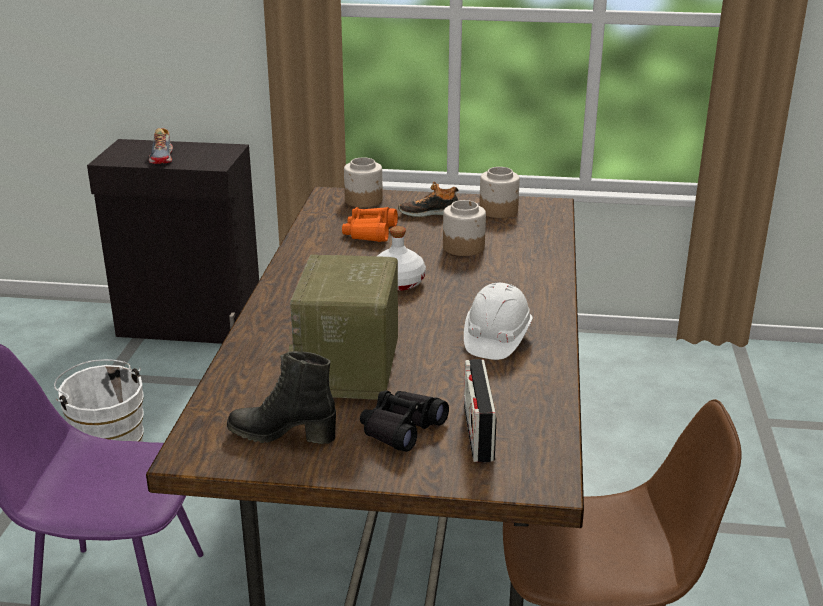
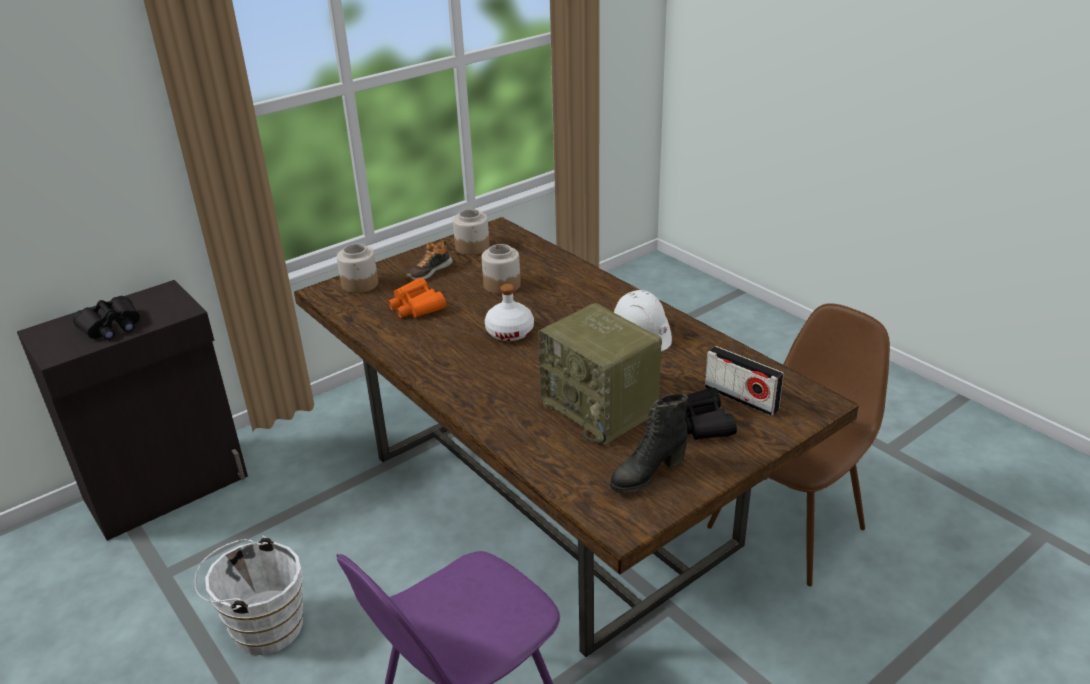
camera: 45 degrees left, 5 degrees up
(163, 157) = (111, 327): shoe -> black binoculars

